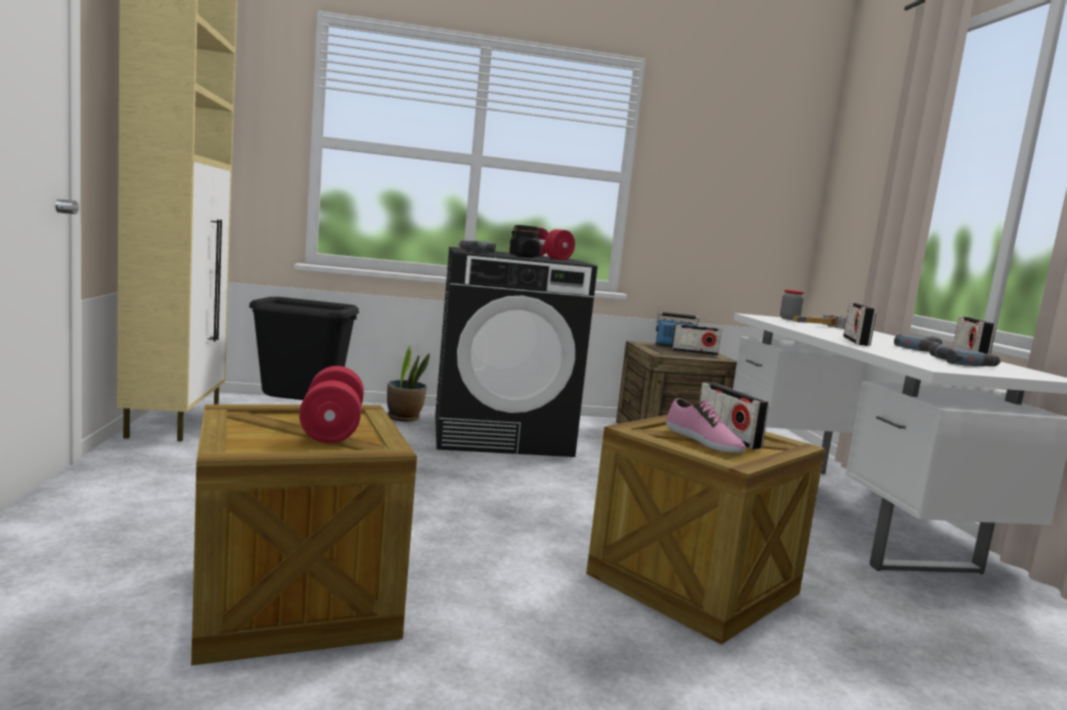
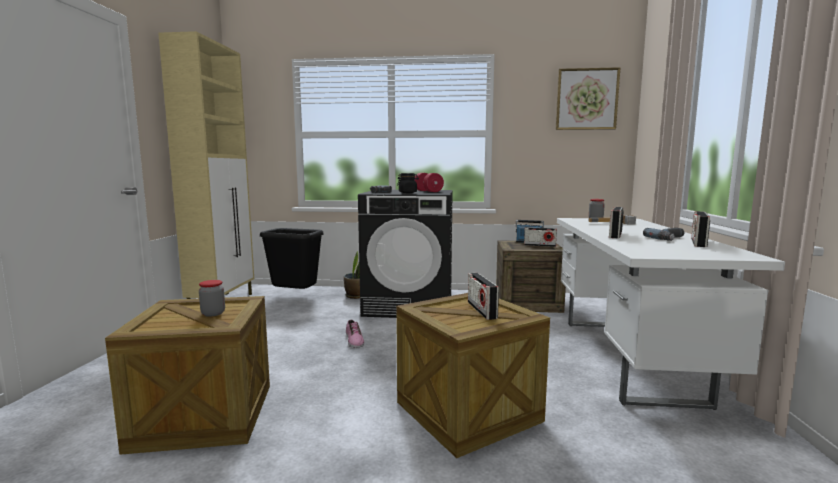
camera: 15 degrees right, 0 degrees up
(332, 429) = (213, 313): red dumbbell -> jar
(702, 440) = (458, 314): shoe -> shoe (353, 340)
(765, 146) = (586, 99): none -> picture
(959, 362) = (678, 248): power drill -> none

